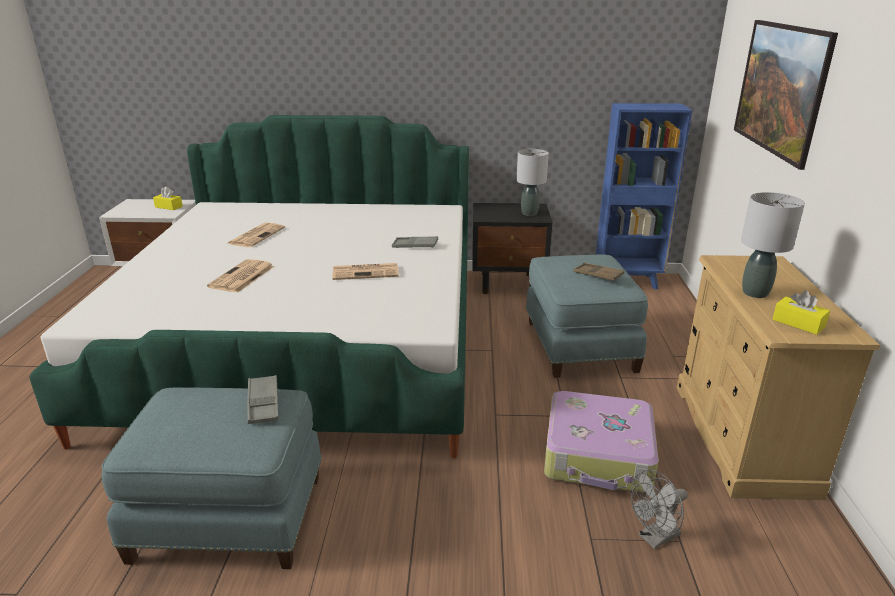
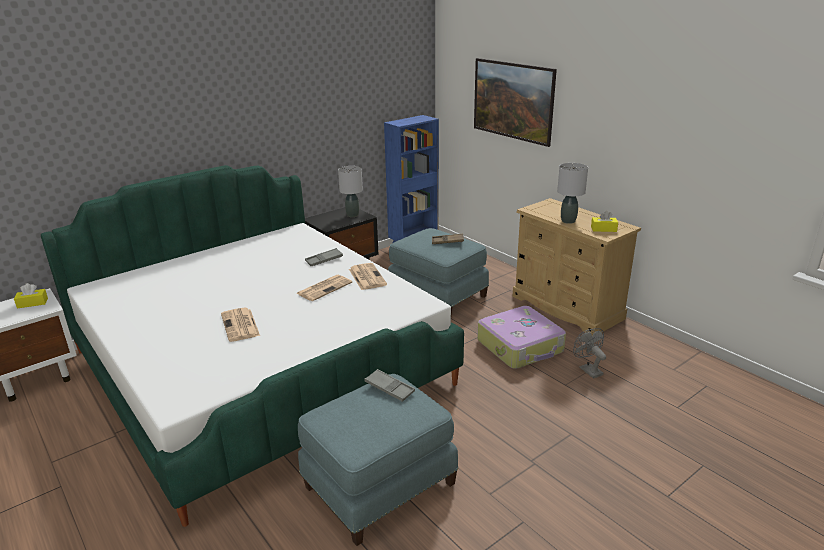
camera: 40 degrees left, 0 degrees up
(256, 235) = (187, 294): newspaper -> newspaper (366, 277)
(655, 538) = (588, 369): grey fan -> grey fan turned 135 degrees clockwise

